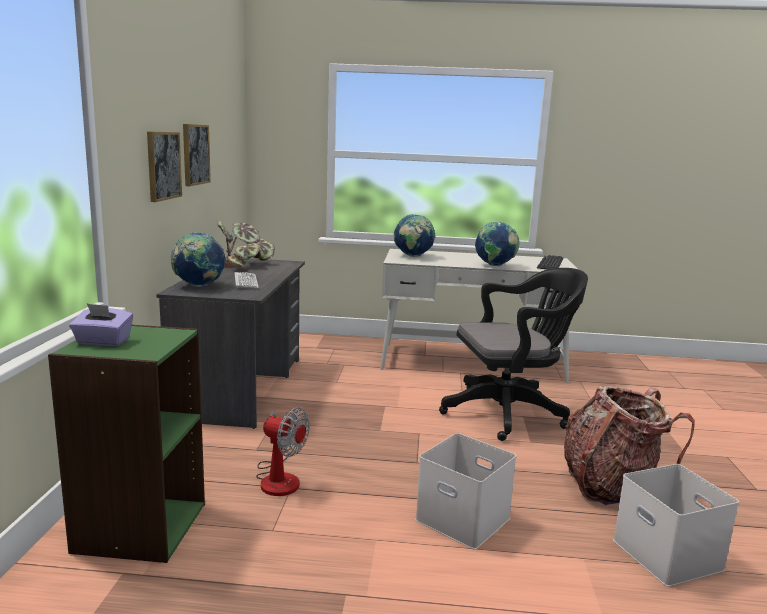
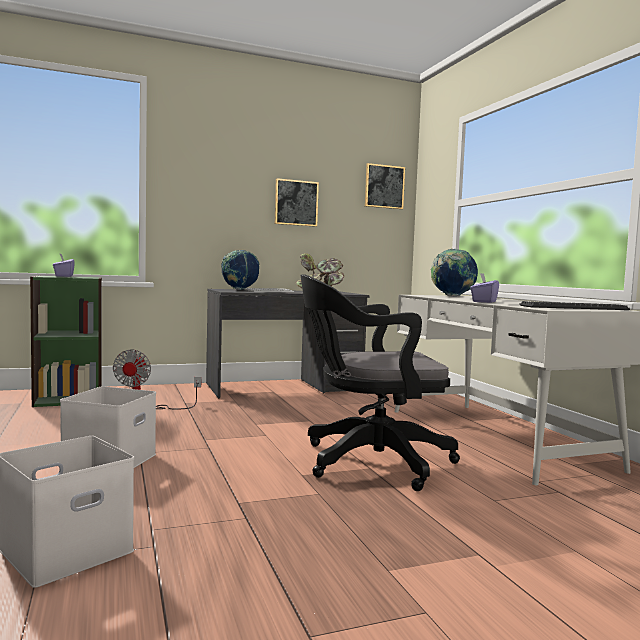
camera: 65 degrees right, 10 degrees down
(163, 165) = (238, 204): picture -> picture (384, 186)
(495, 266) = (483, 302): globe -> purple tissue box
(509, 413) = (369, 461): black office chair -> black office chair turned 120 degrees clockwise
(610, 486) = (223, 517): backpack -> none

